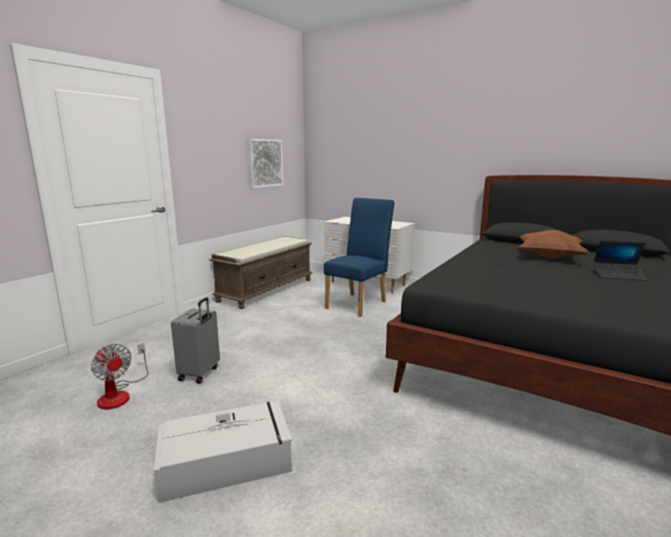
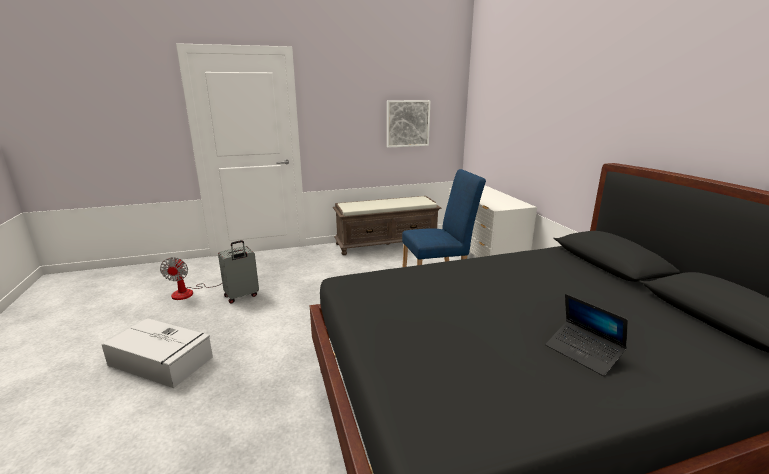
camera: 40 degrees right, 5 degrees up
(549, 257) = (571, 295): brown pillow -> none

